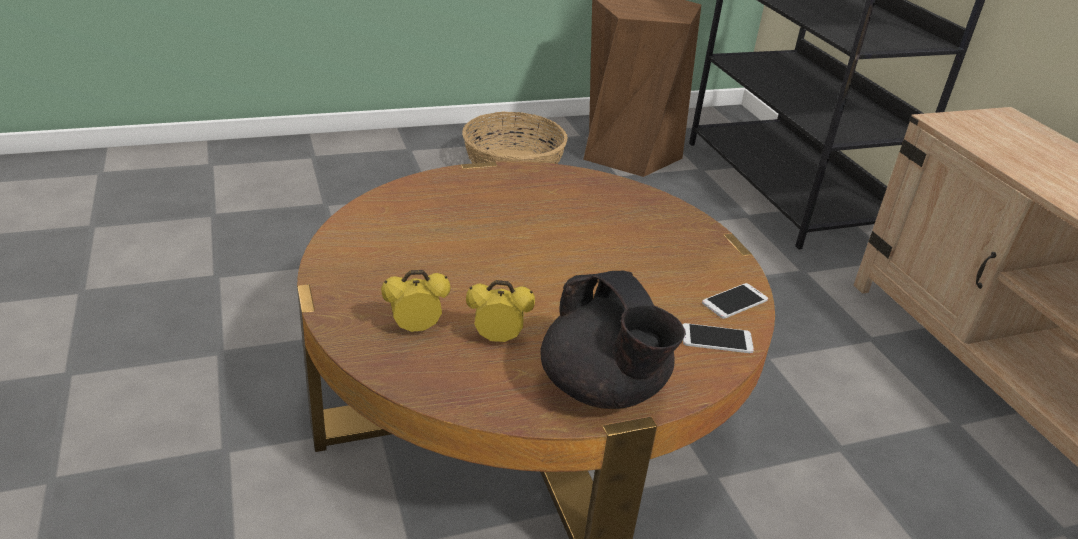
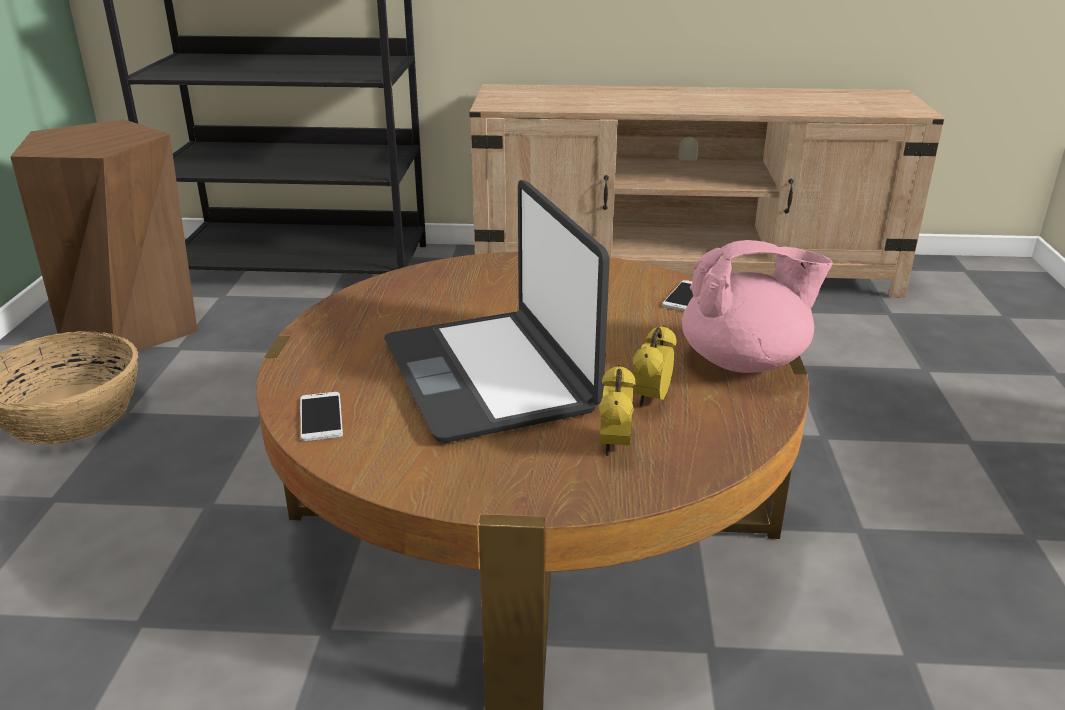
camera: 65 degrees left, 5 degrees down
(490, 255) = (490, 375): none -> laptop
(604, 389) = (745, 361): black teapot -> pink teapot
(734, 301) = (635, 276): phone -> phone (321, 417)

